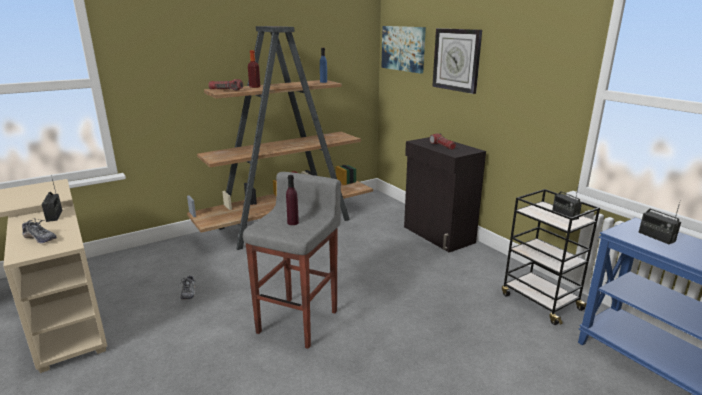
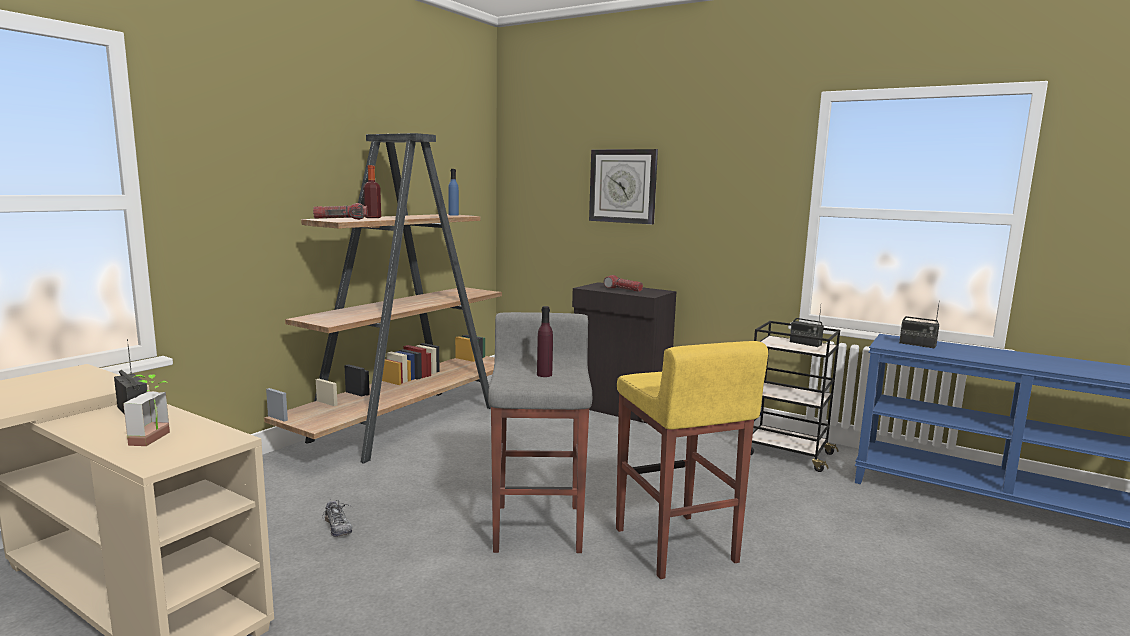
camera: 25 degrees left, 10 degrees down
(40, 238) = (157, 439): shoe -> potted plant
(375, 360) = (674, 546): none -> yellow stool
(403, 48) = (538, 176): picture -> none

